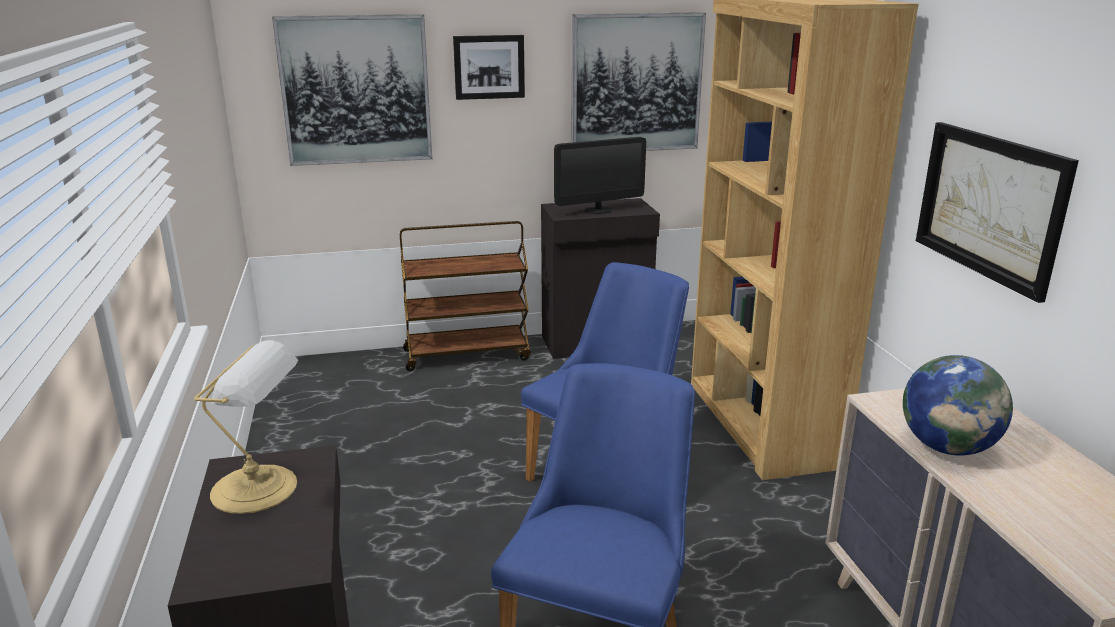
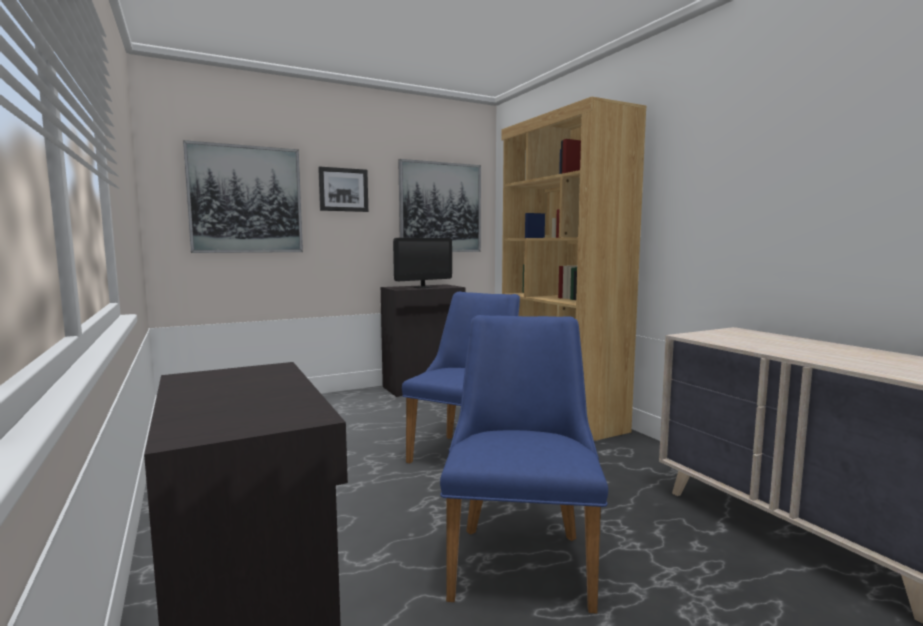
camera: 15 degrees left, 15 degrees down
(259, 488) = (226, 383): table lamp -> none
(467, 354) = (329, 399): brown cart -> none
(947, 447) = (759, 346): globe -> none
(990, 205) = (722, 209): picture -> none

